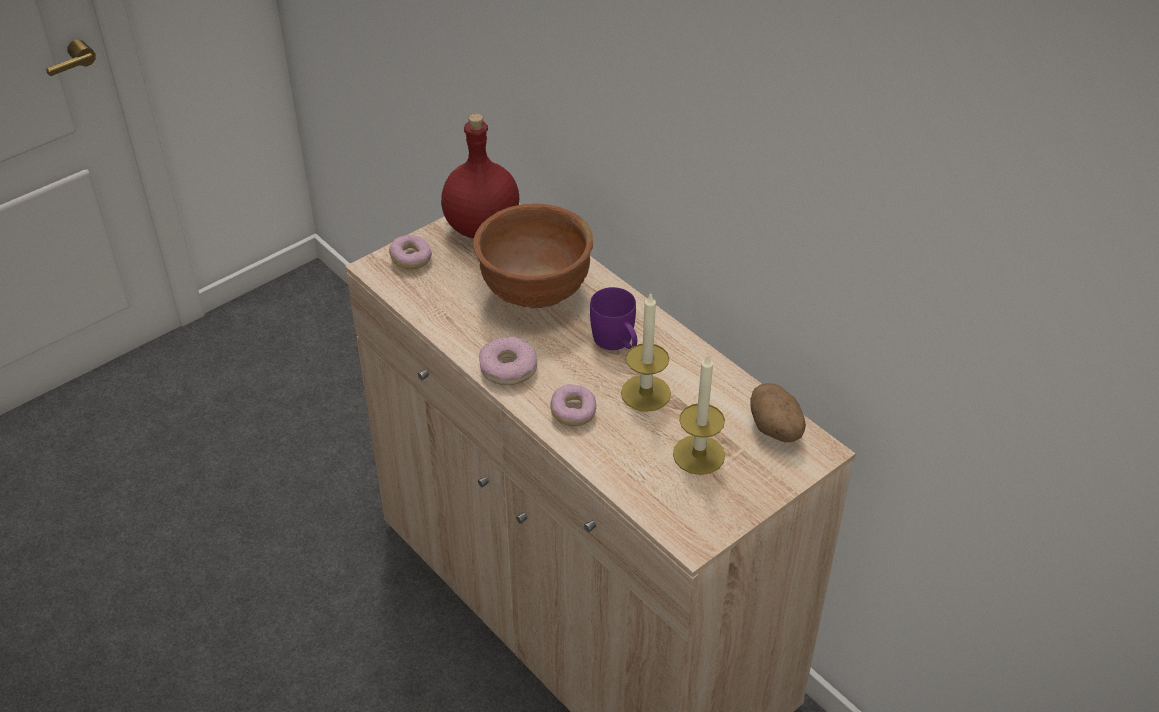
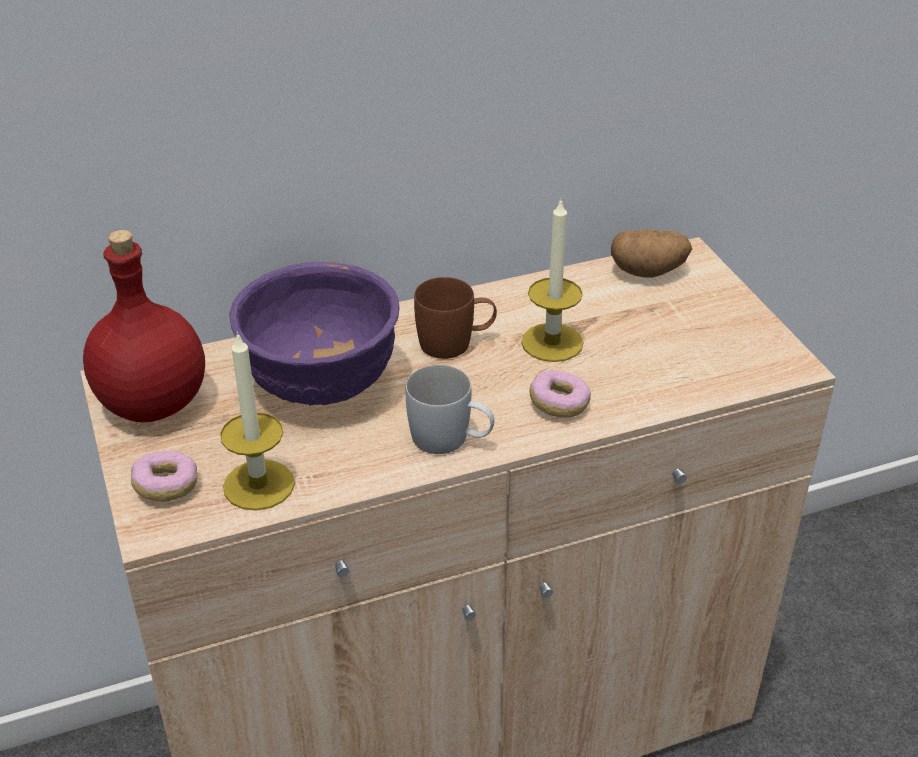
camera: 70 degrees left, 5 degrees down
(508, 368) = (450, 440): donut -> white mug
(534, 292) = (320, 387): brown bowl -> purple bowl
(617, 343) = (456, 343): purple mug -> brown mug
(698, 455) = (665, 330): candle -> candle (259, 485)

